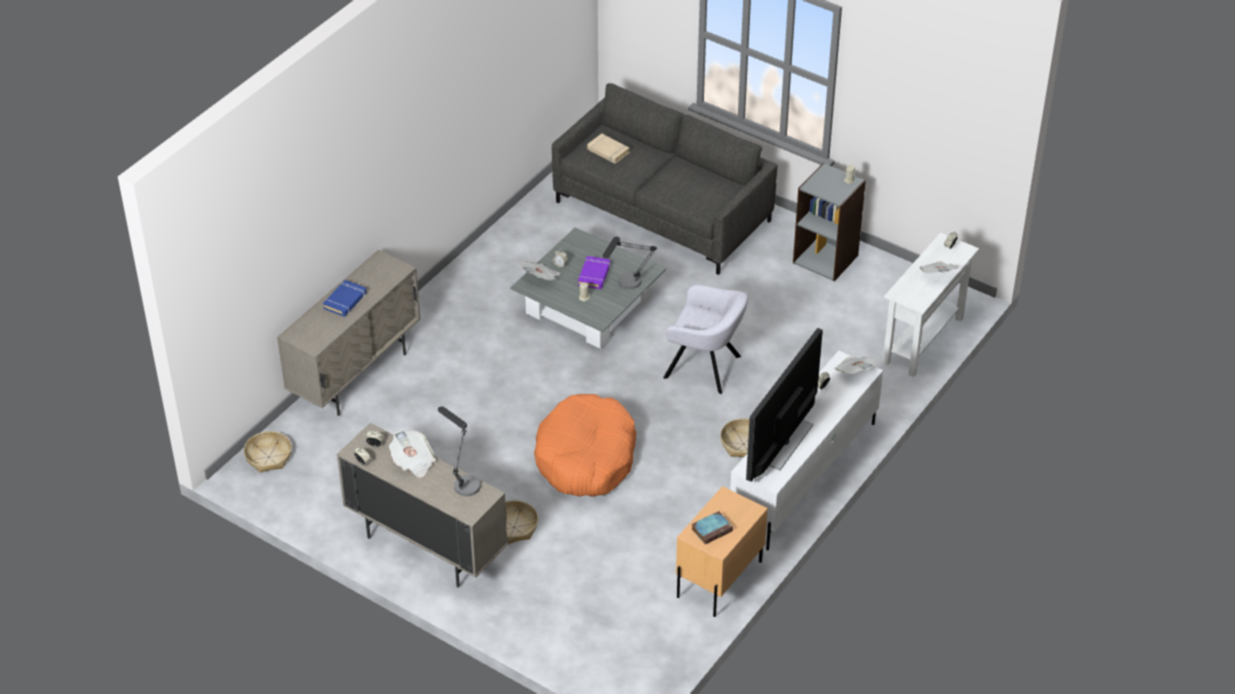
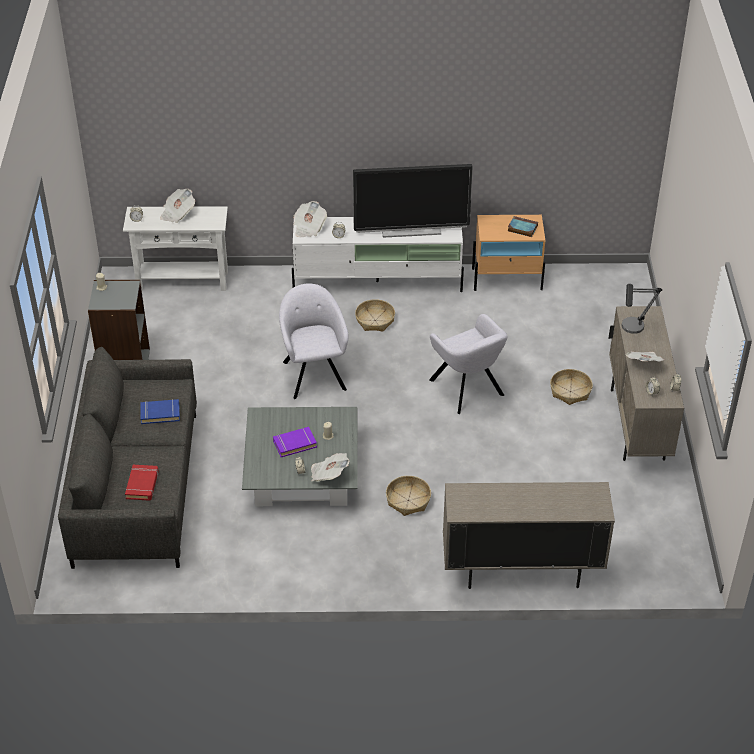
camera: 125 degrees left, 0 degrees up
(268, 457) = (659, 569): basket -> basket (408, 500)
(345, 301) = (530, 503): blue book -> blue book (160, 413)
(586, 458) = (468, 389): orange dog bed -> grey armchair
(608, 151) = (142, 485): beige book -> red book
(625, 285) = (290, 419): table lamp -> none

